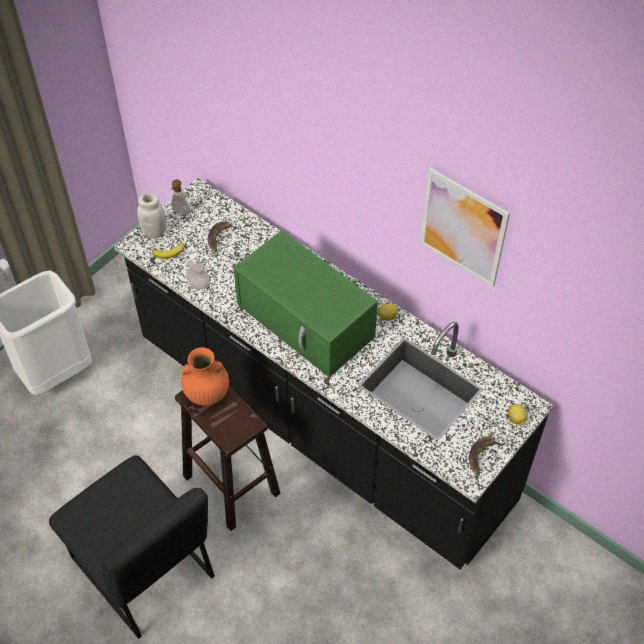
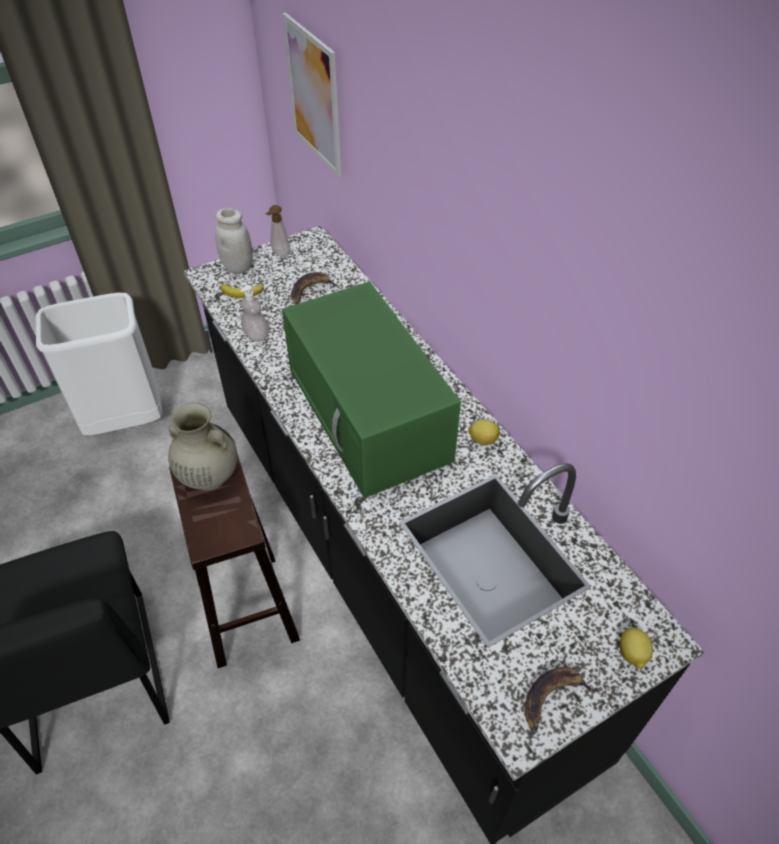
camera: 20 degrees right, 5 degrees down
(206, 394) = (208, 476): orange vase -> beige vase
(463, 228) = (618, 296): picture -> picture (314, 96)

